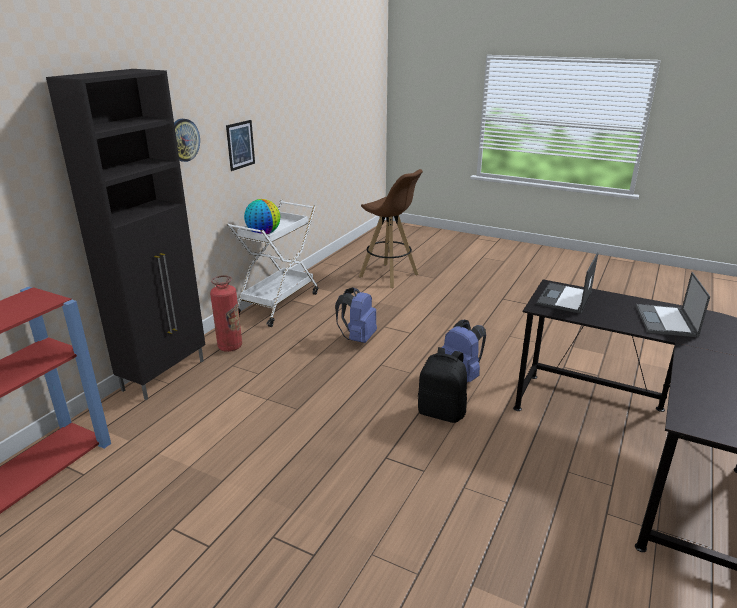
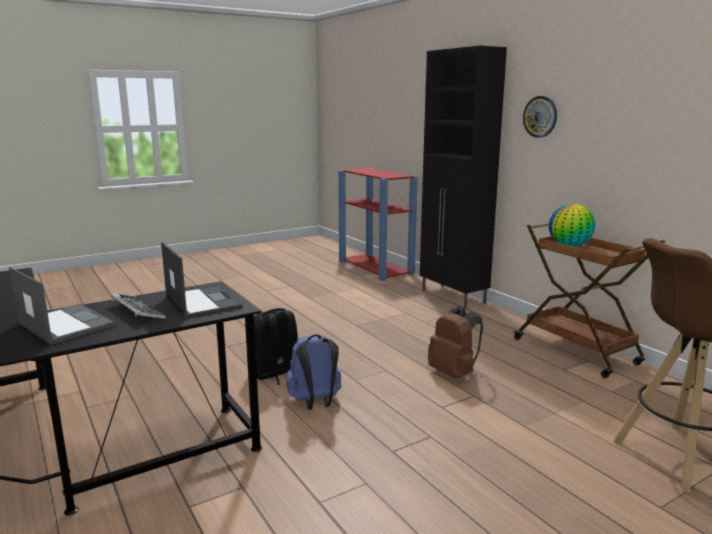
camera: 120 degrees right, 10 degrees down
(230, 346) = (484, 319): fire extinguisher -> none
(240, 145) = (614, 142): picture -> none
(279, 305) = (575, 352): white cart -> brown cart
(358, 338) = (454, 373): blue backpack -> brown backpack
(612, 310) = (137, 311): none -> keyboard

